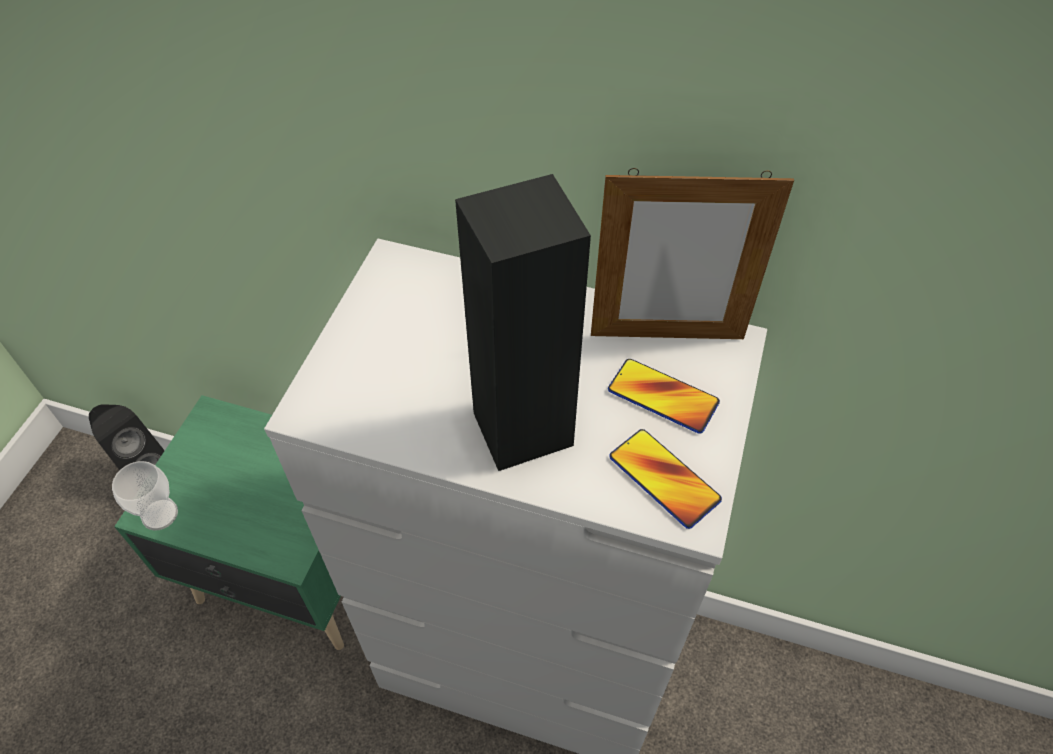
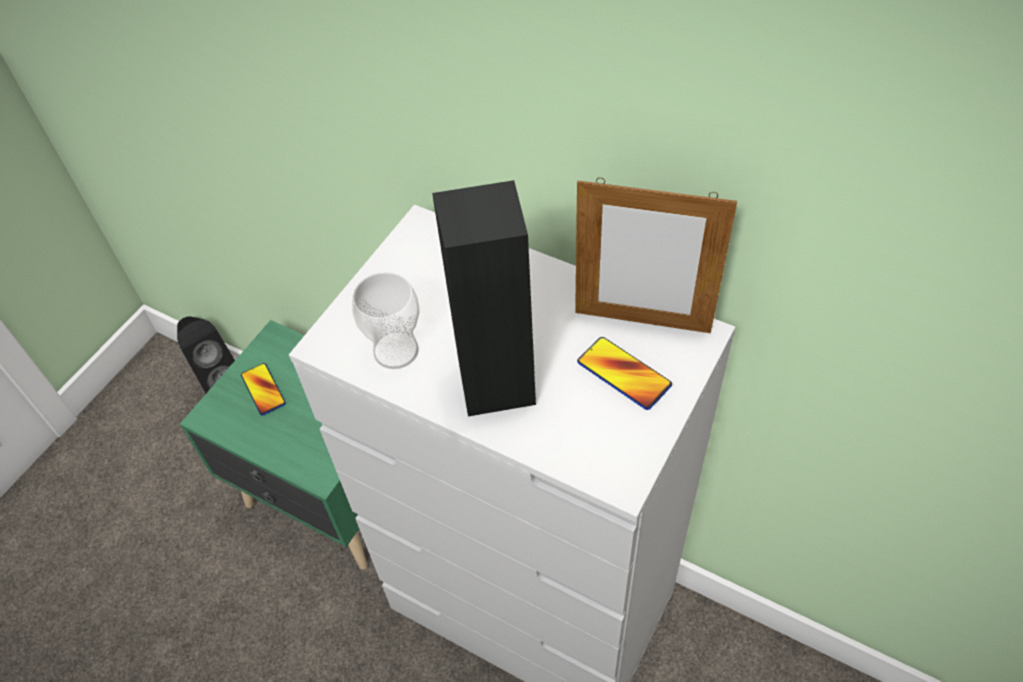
camera: 15 degrees right, 0 degrees up
(160, 514) = (218, 419): cup -> cup (396, 350)
(664, 479) = (605, 443): phone -> phone (263, 389)

